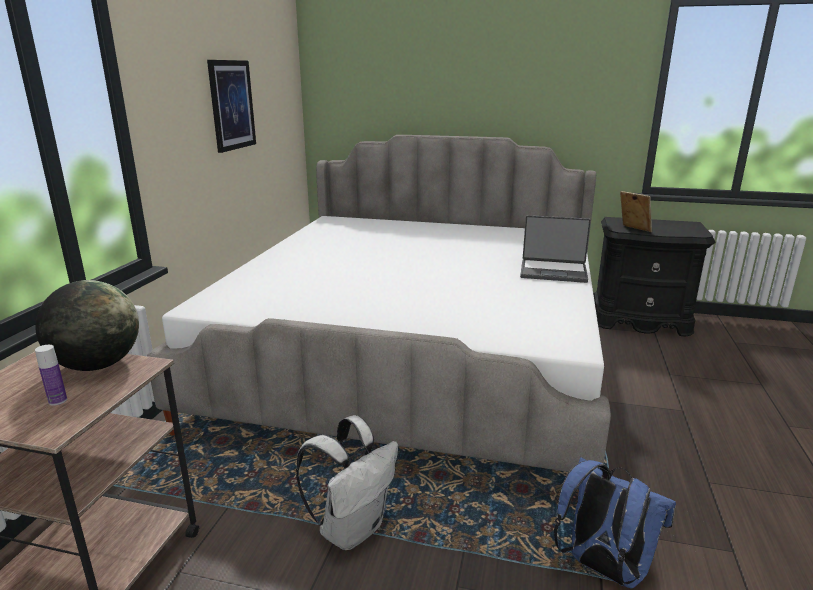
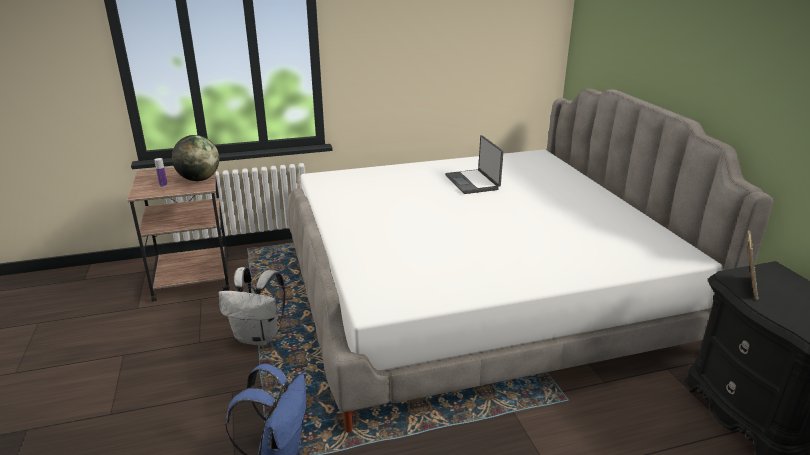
camera: 60 degrees right, 5 degrees up
(231, 105) = (443, 41): picture -> none
(553, 272) = (545, 271): laptop -> laptop (473, 182)

